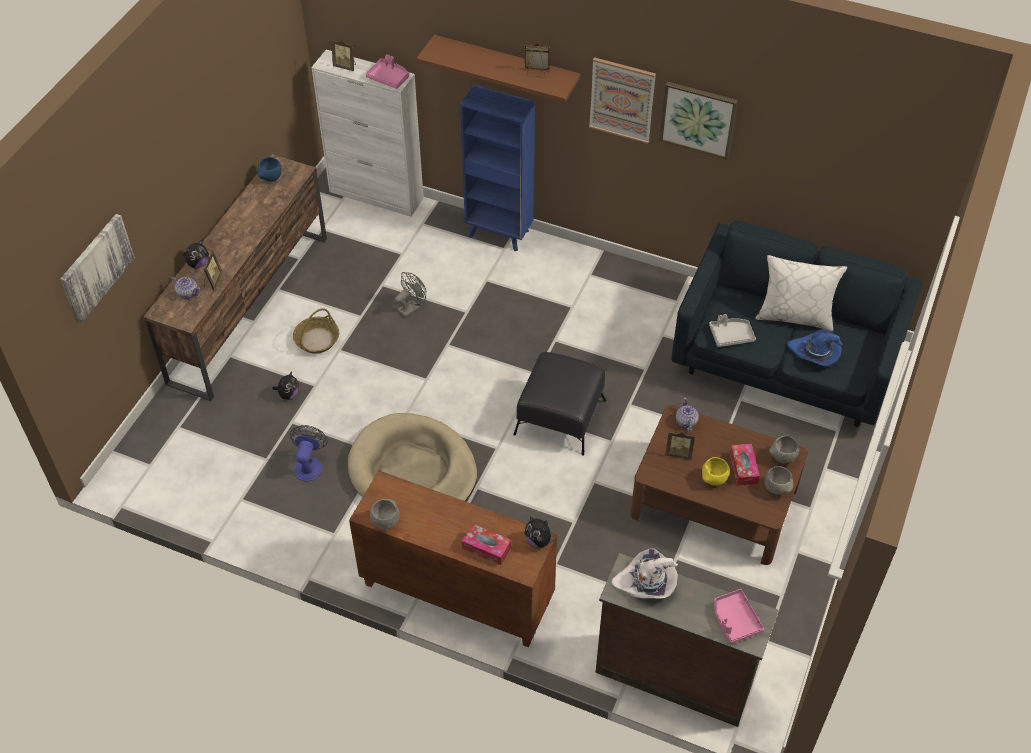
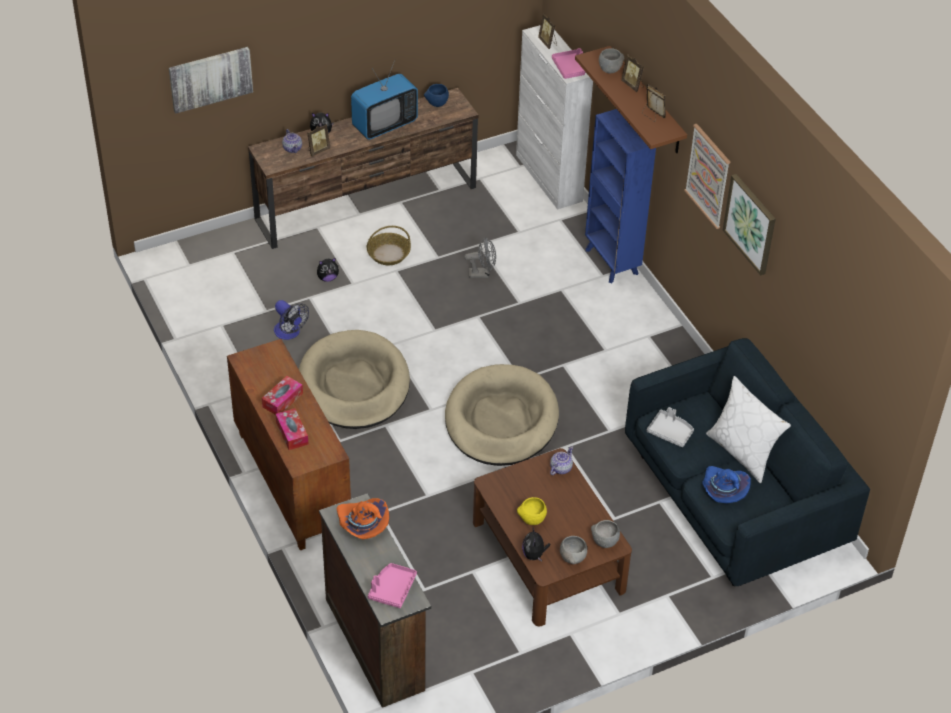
camera: 40 degrees right, 5 degrees down
(246, 223) = (384, 125): none -> television
(309, 464) = (290, 333): fan -> fan turned 90 degrees clockwise
(386, 522) = (247, 373): grey bowl -> grey bowl (610, 70)
(539, 540) = (332, 453): plush toy -> plush toy (534, 555)
(559, 417) = (501, 420): black ottoman -> beige dog bed
(647, 582) = (362, 524): white hat -> orange hat
(678, 453) = (528, 485): picture frame -> picture frame (633, 85)
(743, 468) = (564, 528): tissue box -> tissue box (282, 400)

